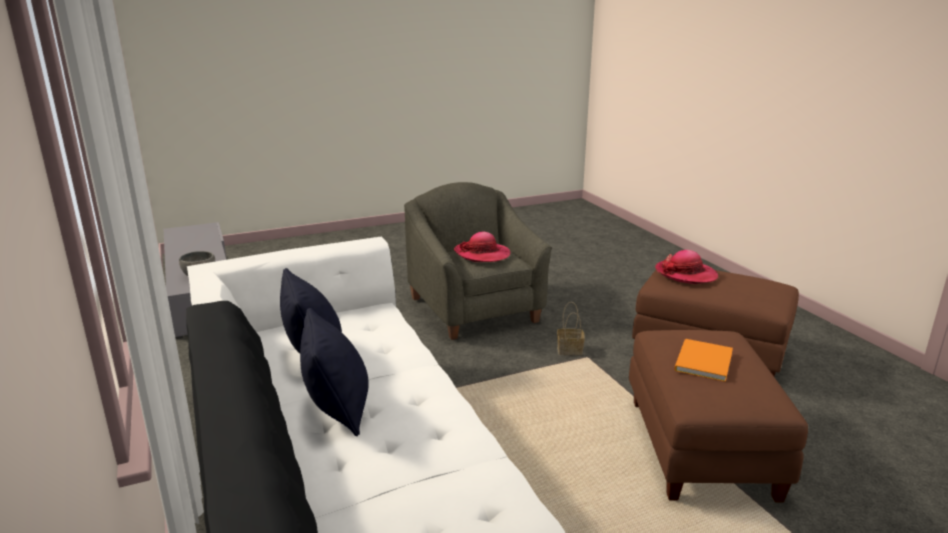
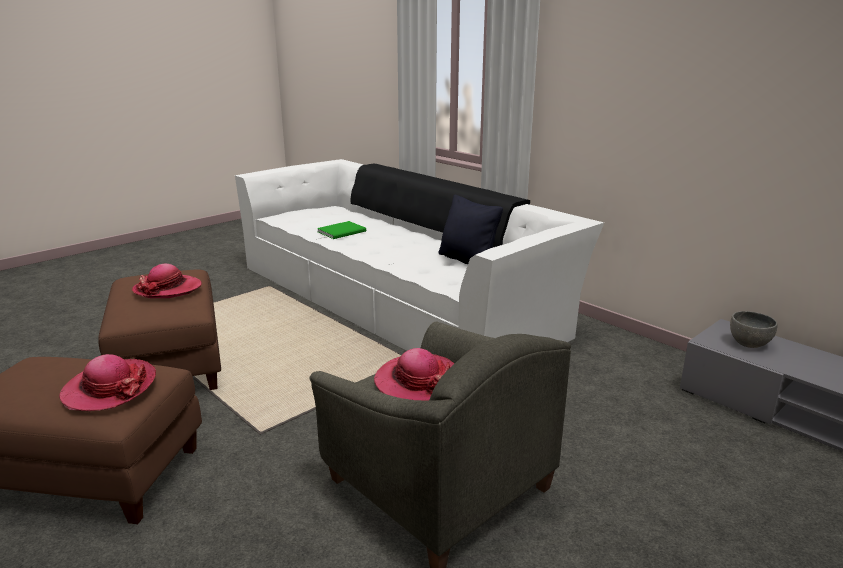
camera: 160 degrees right, 0 degrees up
(338, 409) = (416, 243): black pillow -> none
(436, 463) = (343, 231): none -> green book
(570, 350) = (282, 440): basket -> none
(701, 362) = (168, 289): orange book -> hat

